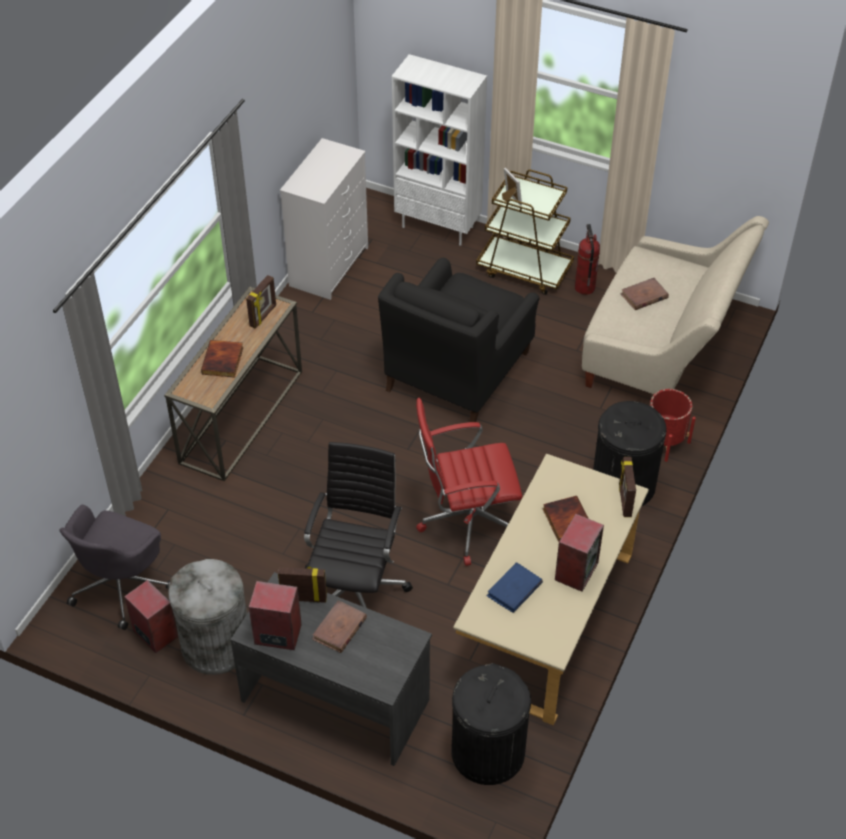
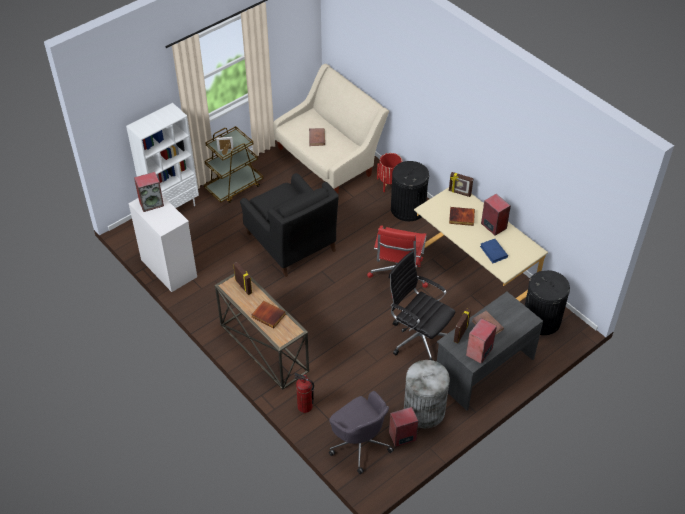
camera: 65 degrees left, 0 degrees up
(334, 158) = (151, 203): none -> speaker
(584, 288) = (265, 169): fire extinguisher -> fire extinguisher (305, 406)

